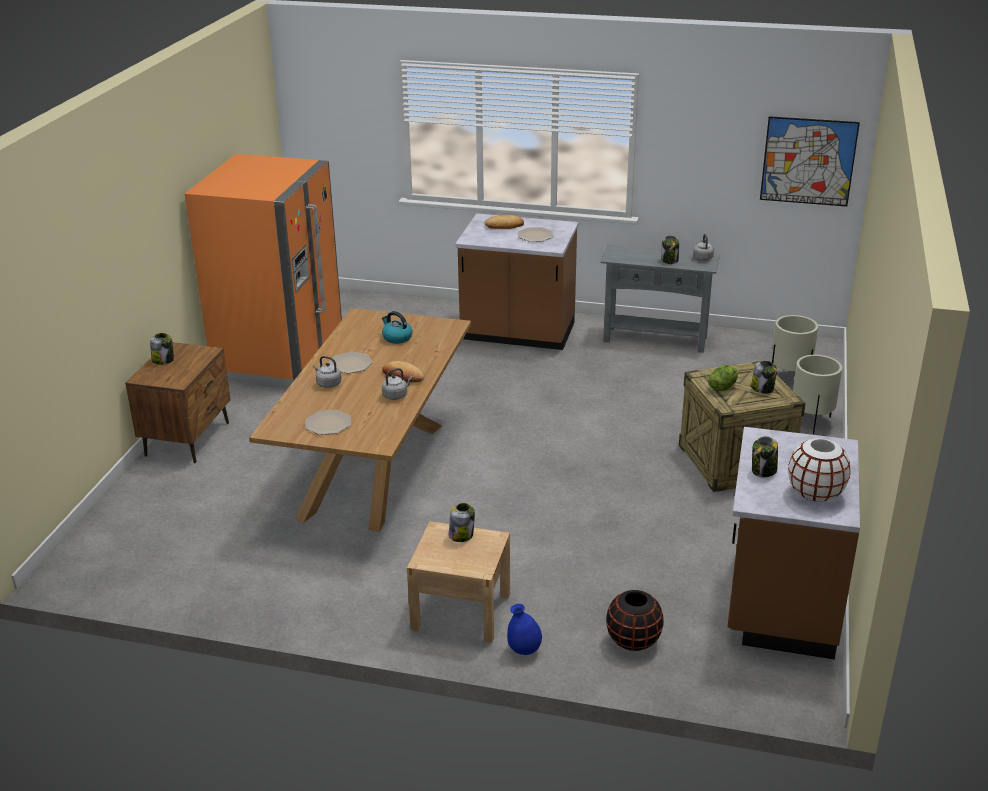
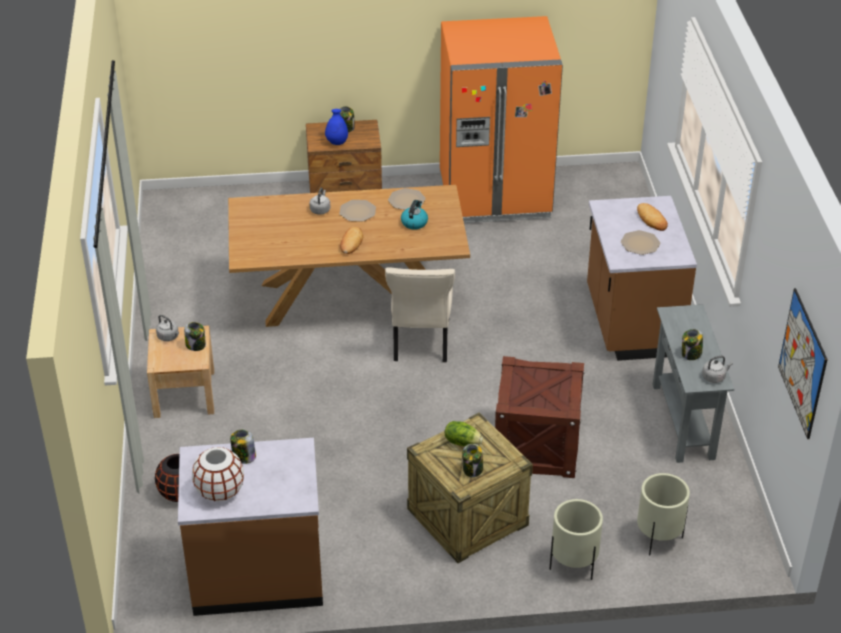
camera: 70 degrees right, 10 degrees up
(327, 424) = (261, 227): plate -> plate (406, 200)
(396, 395) = (318, 247): grey kettle -> grey kettle (169, 337)
(474, 439) = (420, 342): none -> beige chair
(524, 650) = (151, 436): blue vase -> blue vase (337, 142)
(655, 409) = (536, 445): none -> crate

